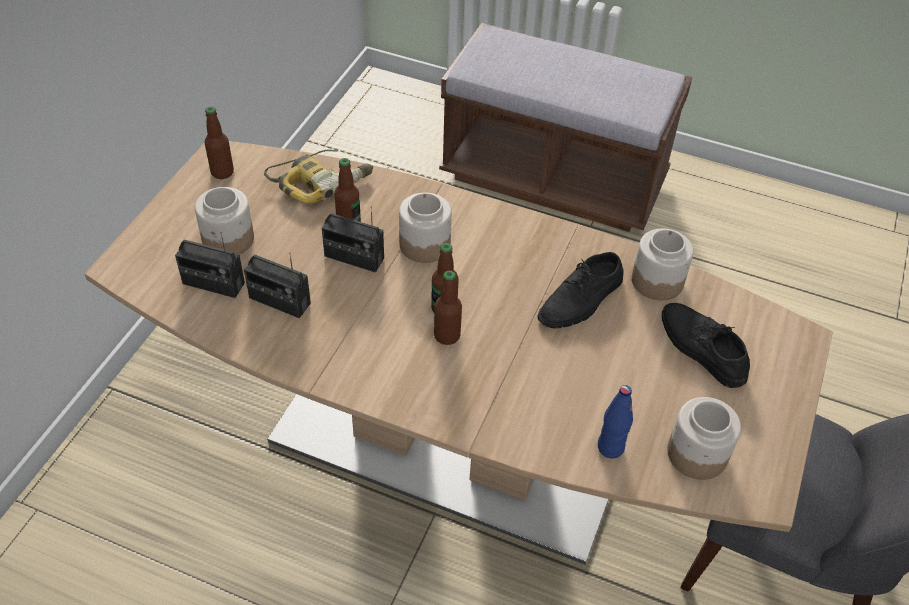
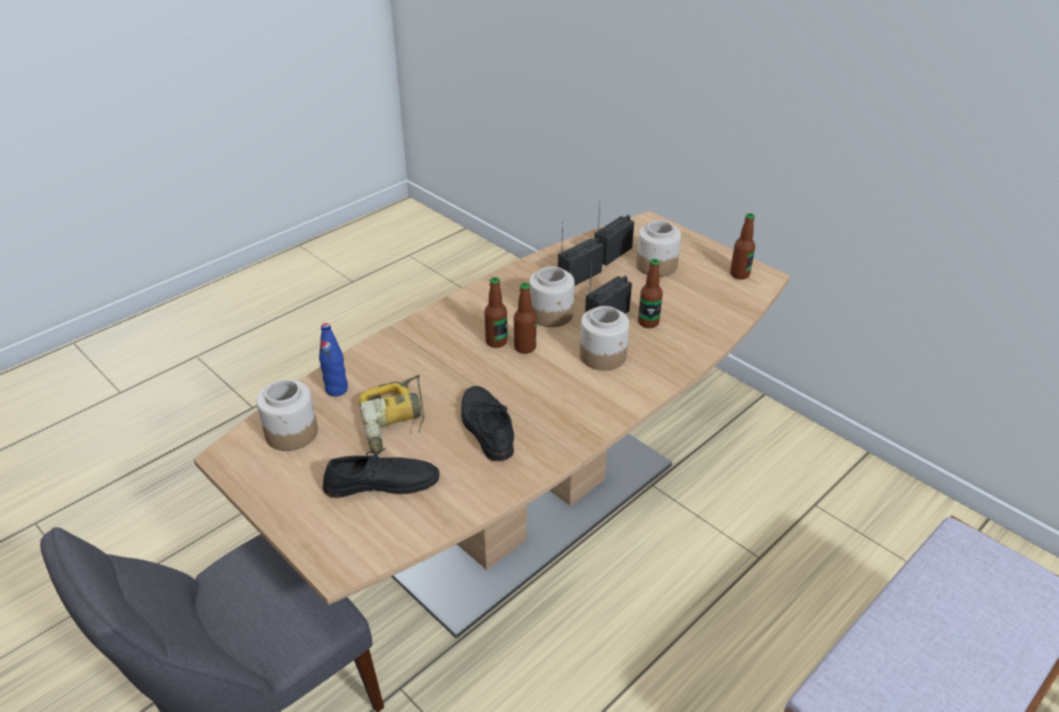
camera: 115 degrees right, 10 degrees down
(321, 181) = (710, 319): power drill -> power drill (395, 421)
(657, 281) = (477, 487): jar -> jar (551, 314)

